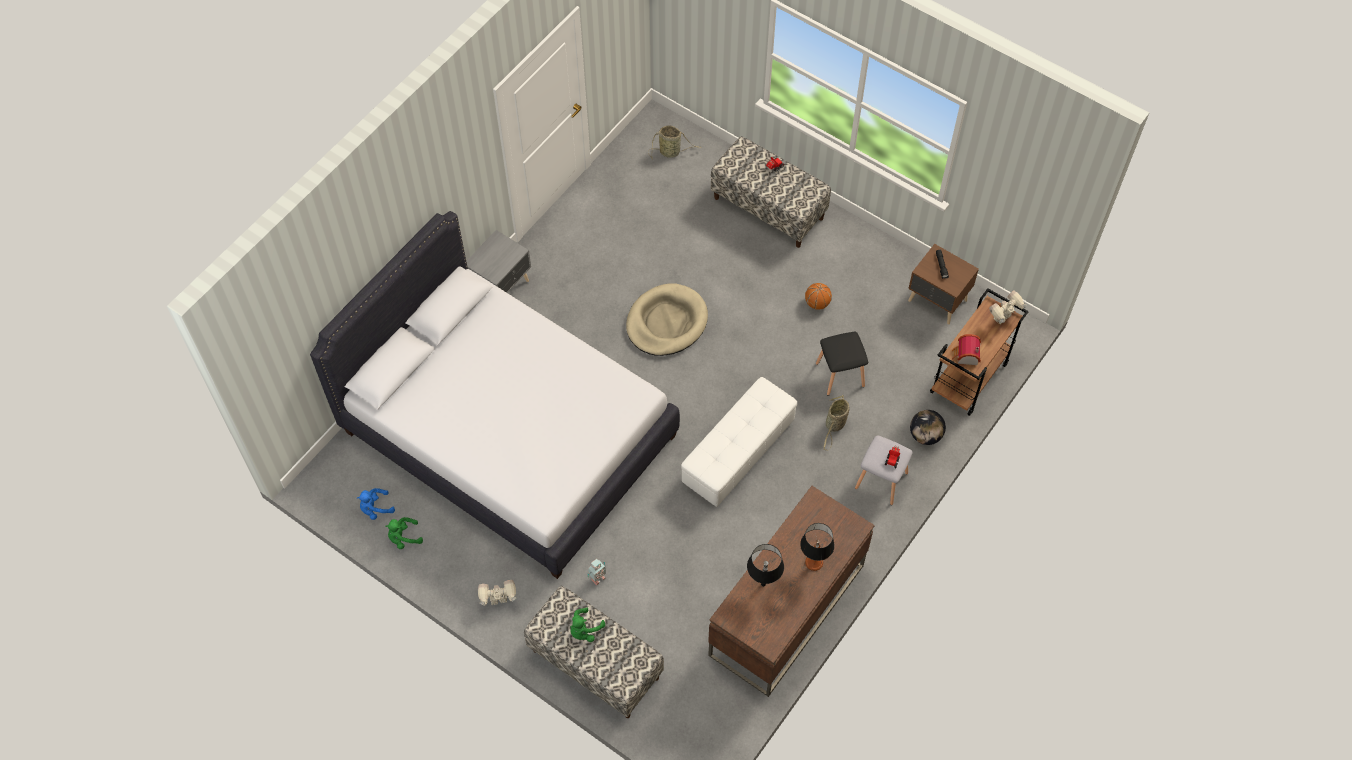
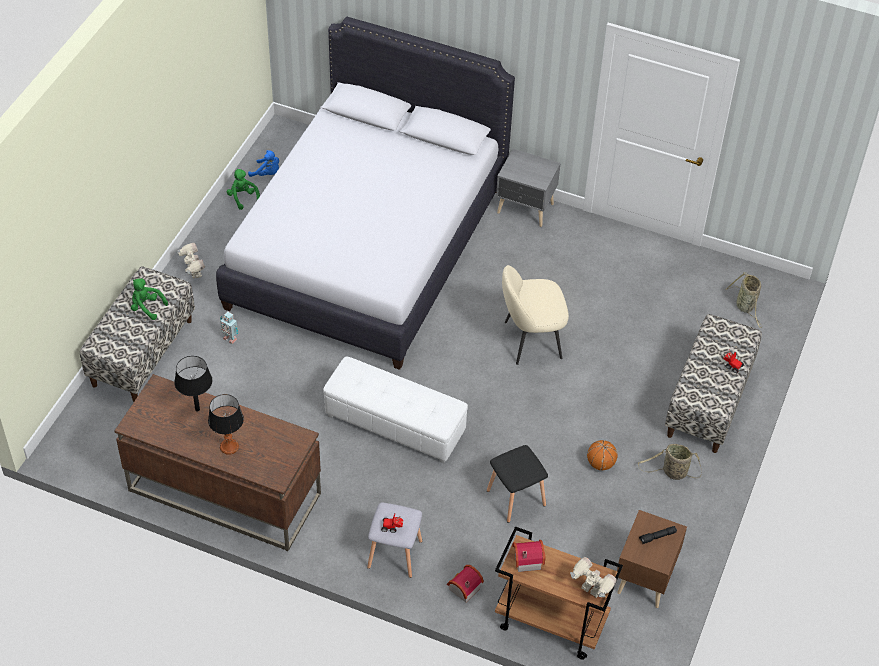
camera: 75 degrees right, 10 degrees down
(375, 508) = (267, 173): blue plush toy -> blue plush toy turned 150 degrees clockwise
(666, 322) = (530, 340): beige dog bed -> beige chair
(834, 425) = (451, 502): basket -> basket (672, 472)
(925, 435) = (462, 588): globe -> toy house

